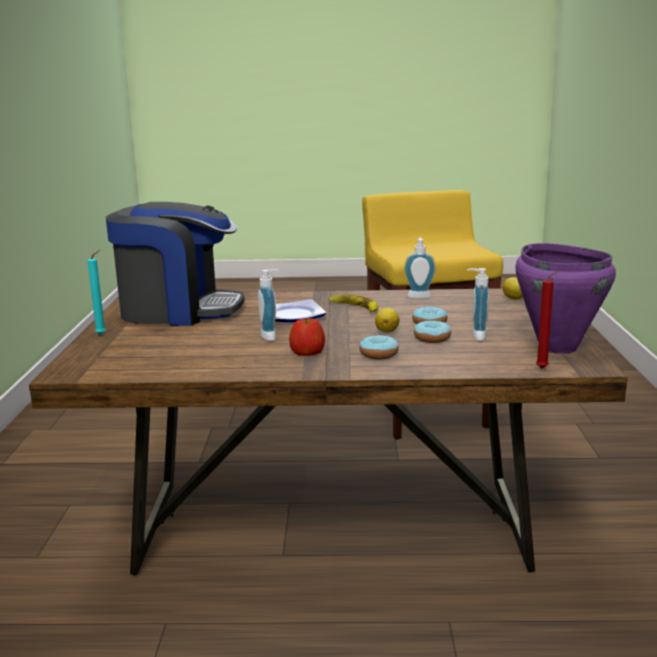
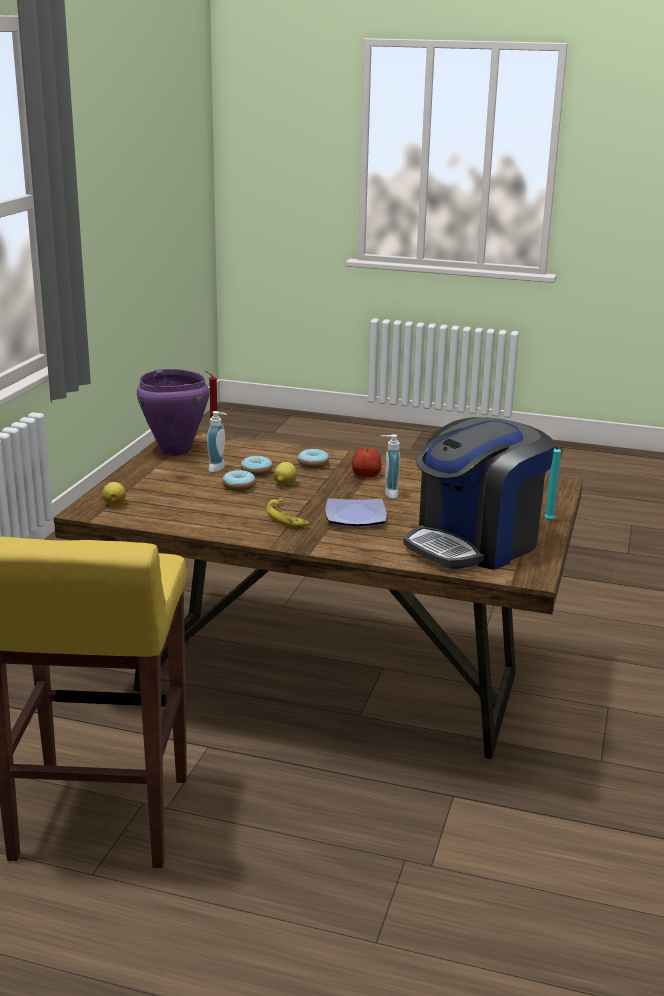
camera: 165 degrees left, 5 degrees up
(178, 311) = (475, 543): coffee machine -> coffee machine turned 60 degrees counterclockwise
(419, 296) = (202, 524): soap dispenser -> none

